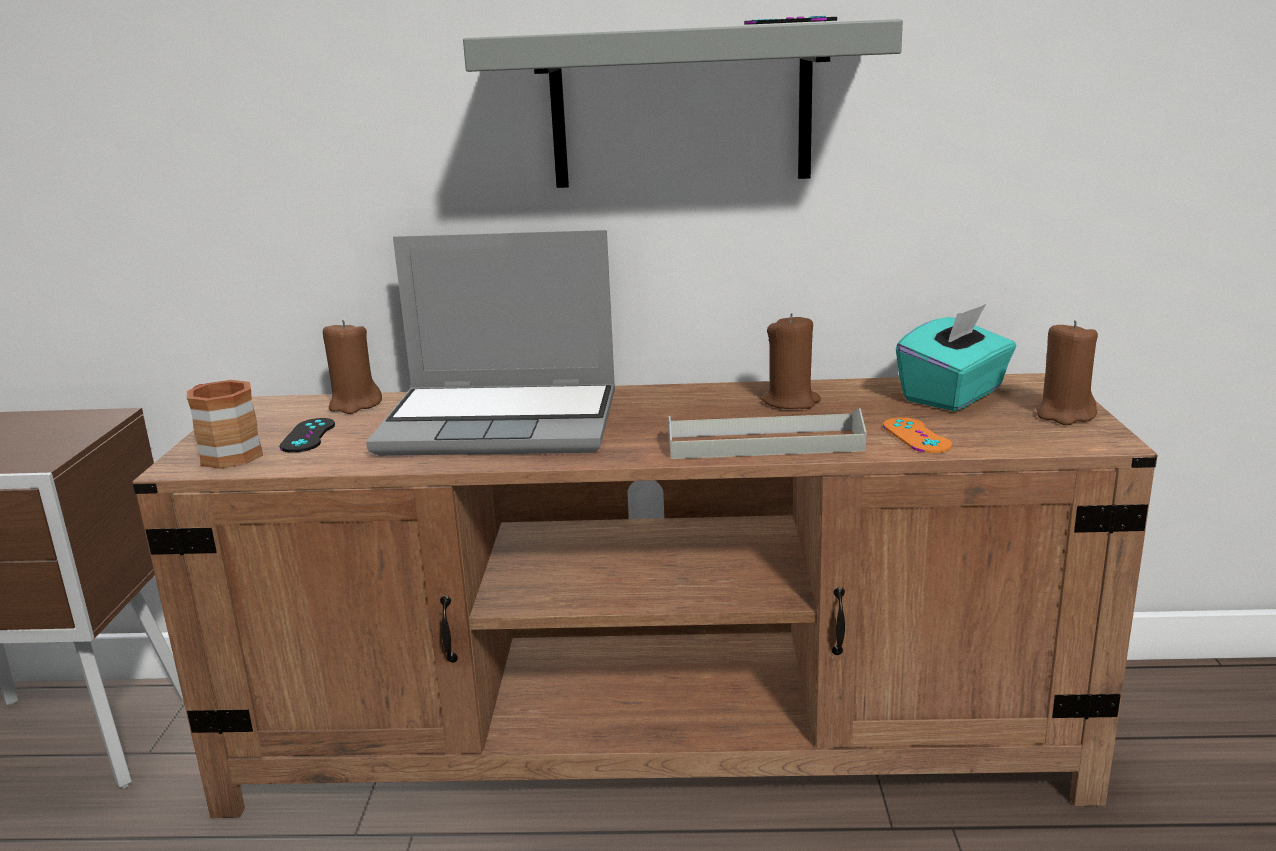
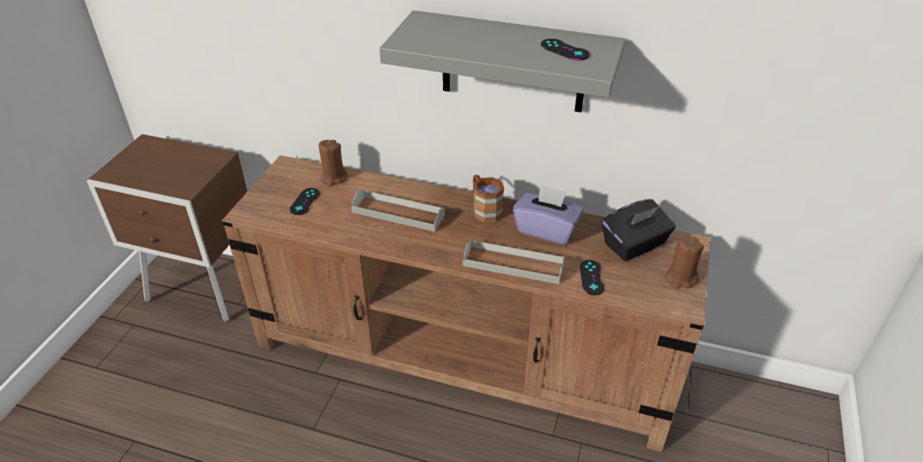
camera: 15 degrees right, 20 degrees up
(225, 453) = (265, 207): brown mug -> brown mug (484, 209)
(504, 423) = (398, 213): laptop -> grey tray
(791, 402) = (546, 230): brown candle -> purple tissue box
(916, 436) = (591, 277): orange game controller -> black game controller
(954, 395) = (634, 245): turquoise tissue box -> black tissue box

